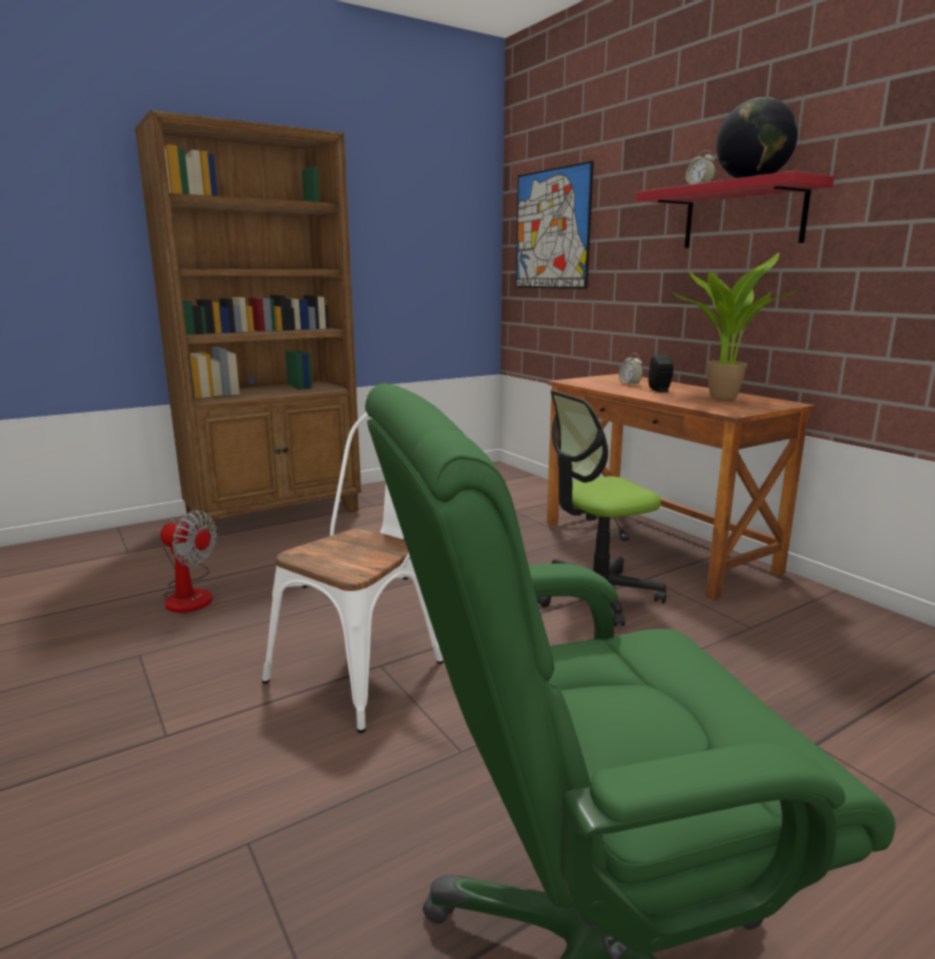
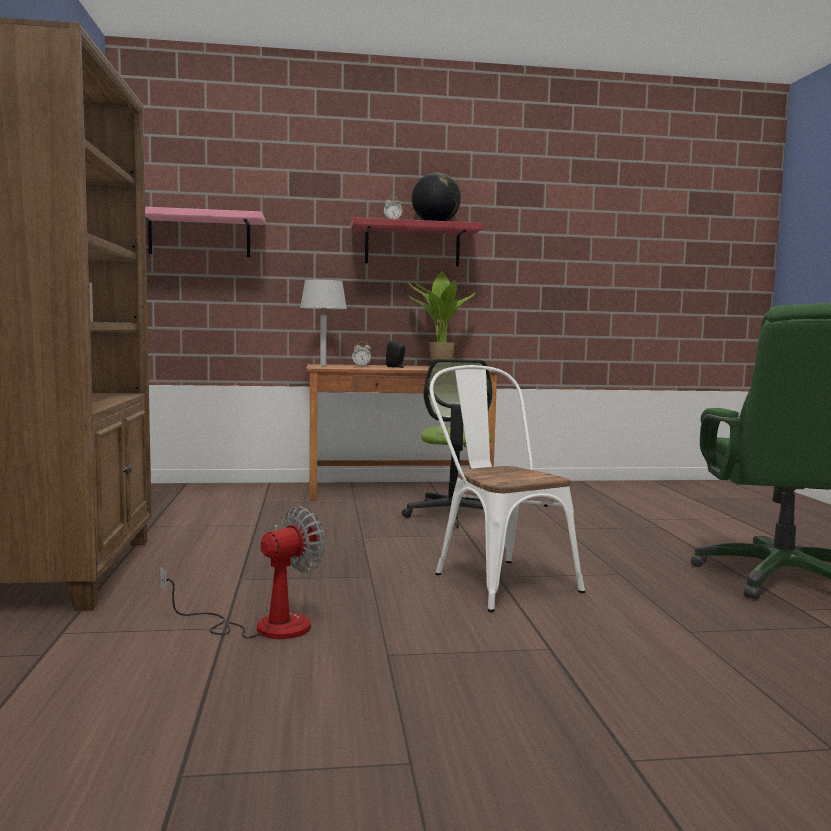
camera: 65 degrees left, 10 degrees down
(552, 229) = (199, 235): picture -> pink shelf
(597, 378) = (323, 366): none -> grey table lamp

